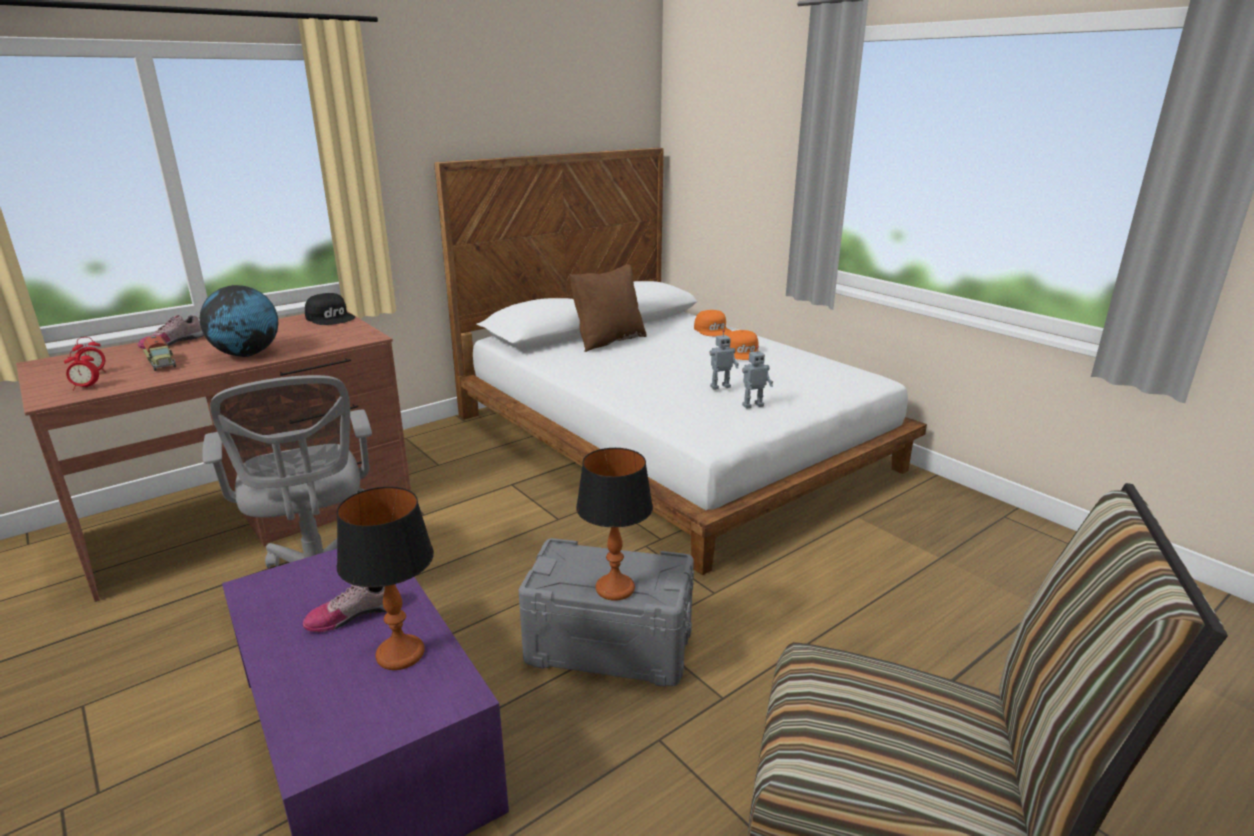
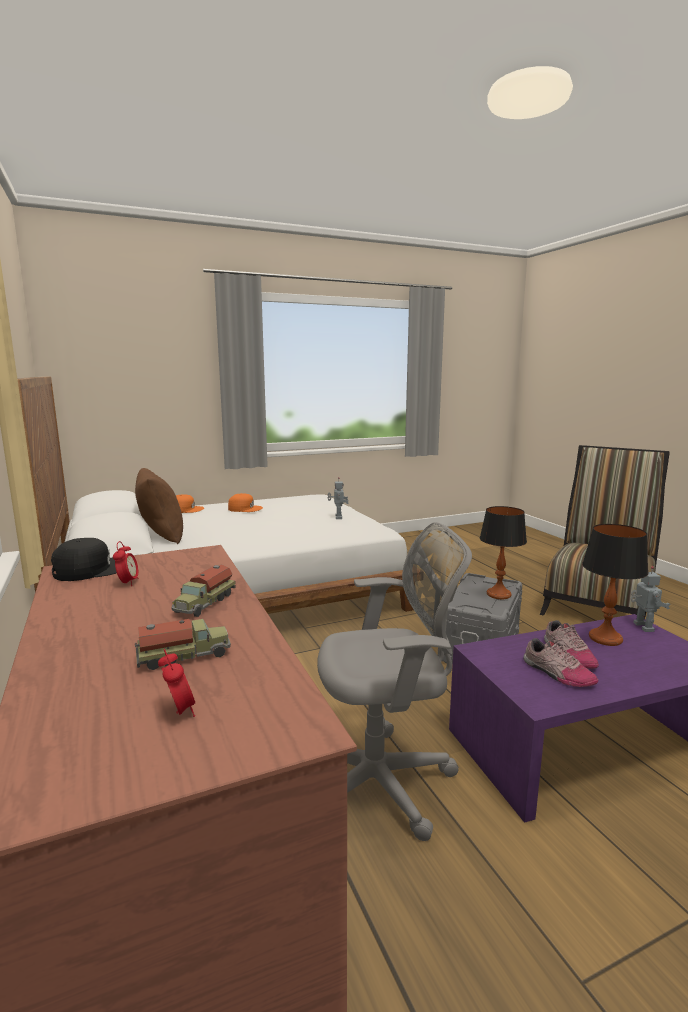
camera: 75 degrees left, 10 degrees down
(86, 387) = (261, 704): alarm clock -> alarm clock (128, 583)
(172, 342) = (62, 663): shoe -> shoe (557, 673)
(246, 354) = (204, 603): globe -> toy truck
(720, 386) = (304, 518): toy robot -> toy robot (642, 627)

